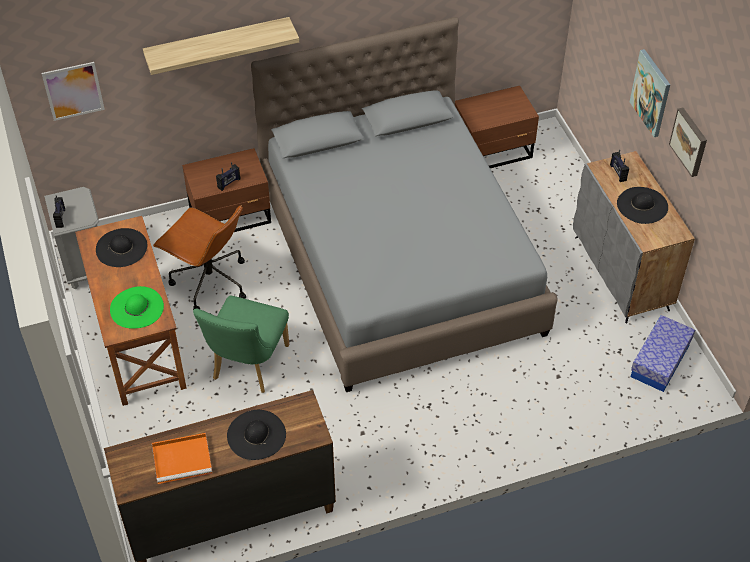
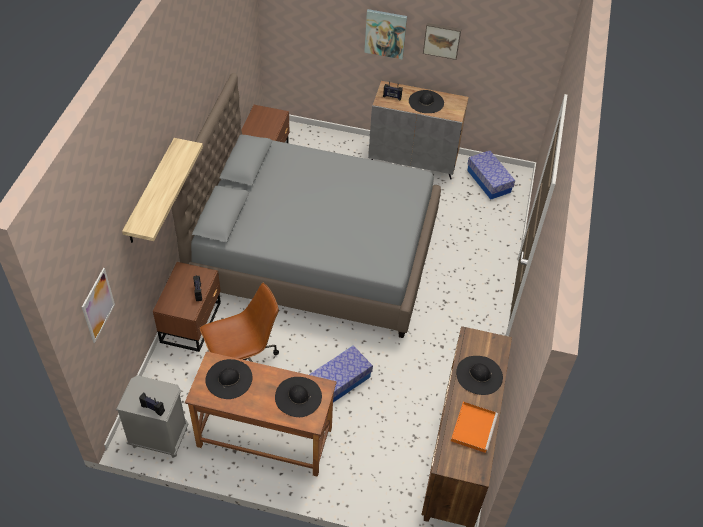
camera: 60 degrees left, 0 degrees up
(136, 307) = (298, 396): green hat -> black hat
(247, 366) = (340, 381): green chair -> storage box

